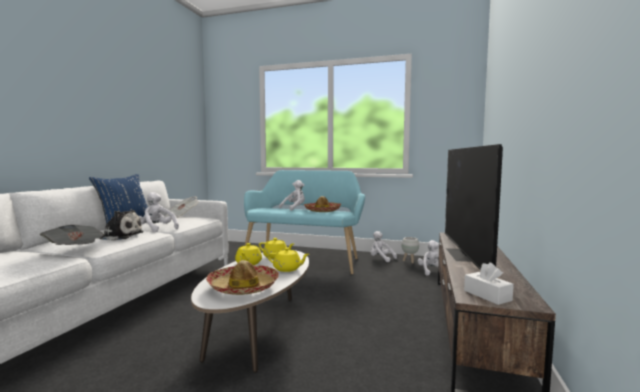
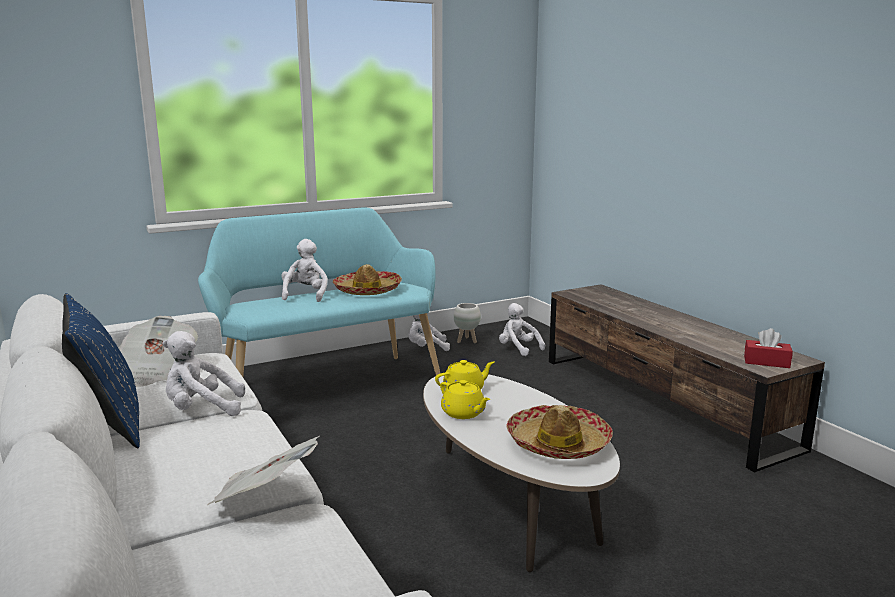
camera: 45 degrees left, 10 degrees up
(120, 236) = (220, 446): plush toy -> none
(287, 269) = (529, 401): yellow teapot -> none
(464, 255) = (651, 320): television -> none
(487, 295) = (766, 362): white tissue box -> red tissue box

